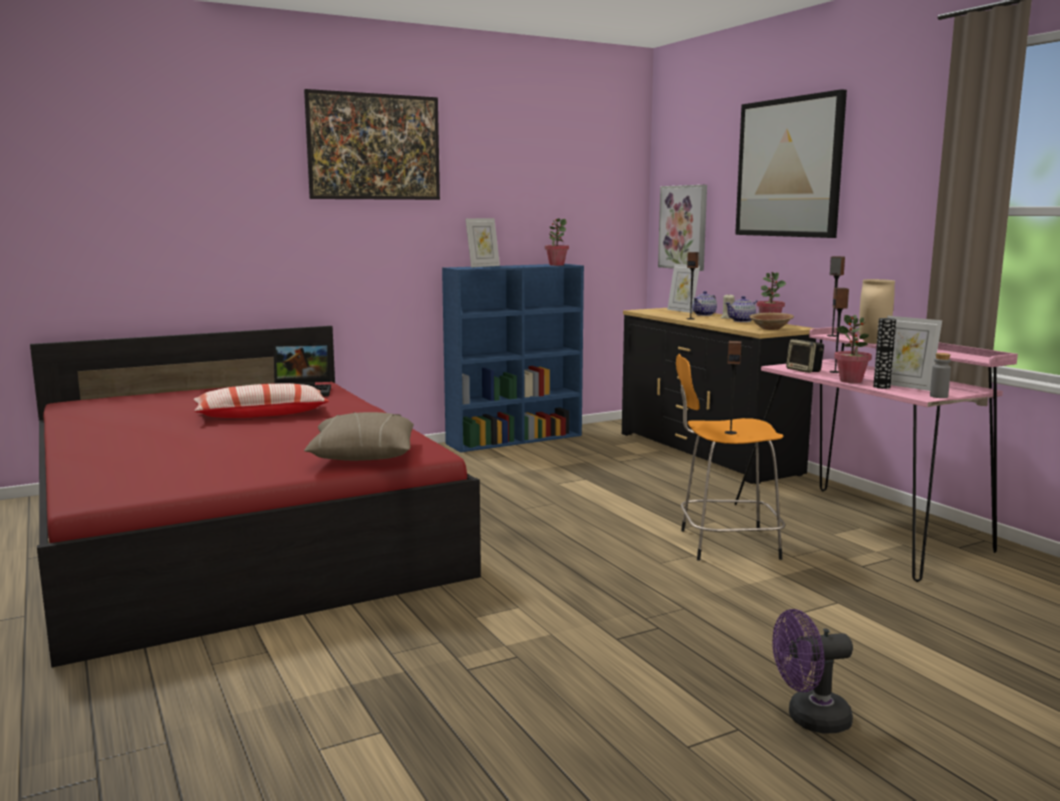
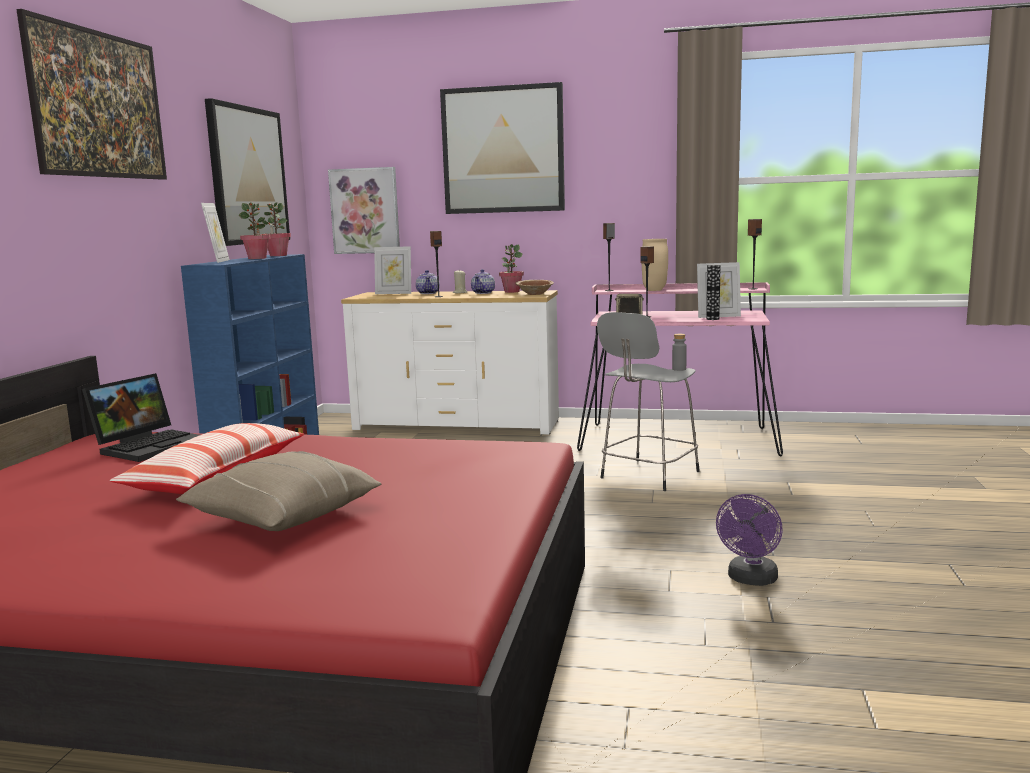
camera: 50 degrees left, 0 degrees up
(362, 455) = (504, 467): beige pillow -> beige pillow (282, 517)
(554, 194) = (248, 175): none -> picture
(707, 453) = (457, 424): black dresser -> white dresser
(725, 544) = (648, 476): orange stool -> grey stool
(730, 432) = (661, 374): speaker -> speaker (753, 288)
(809, 719) = (950, 542): purple fan -> purple fan (751, 580)
(851, 381) = (682, 319): potted plant -> potted plant (257, 258)
(938, 396) = (759, 318): grey bottle -> grey bottle (679, 369)

